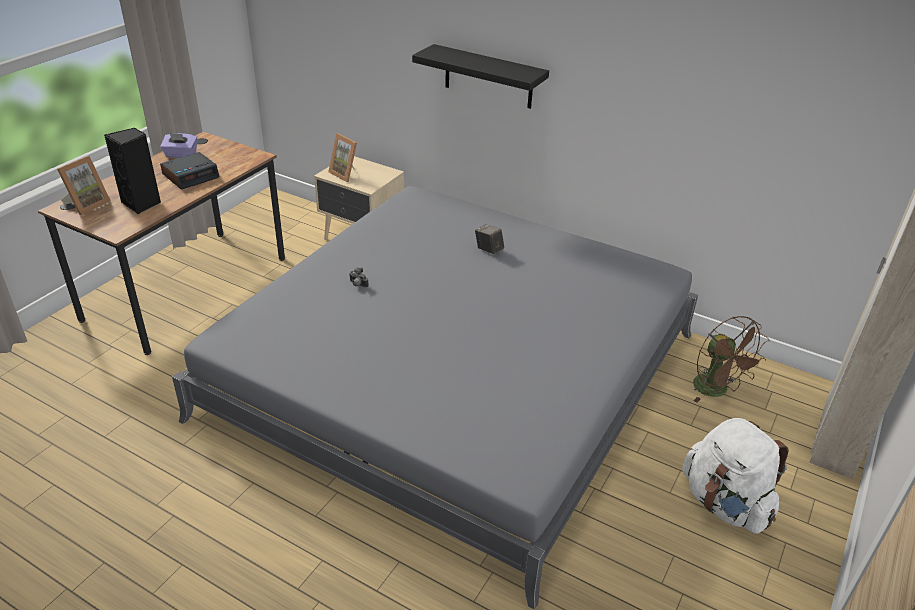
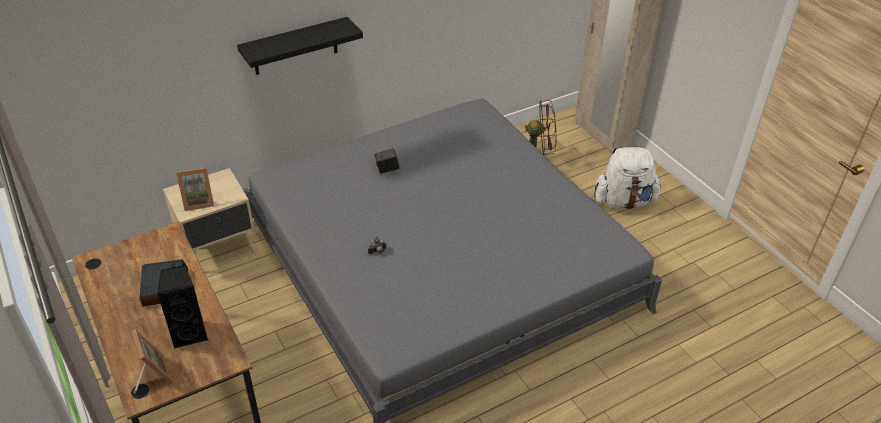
camera: 60 degrees left, 5 degrees up
(181, 155) = (110, 284): purple tissue box -> none

